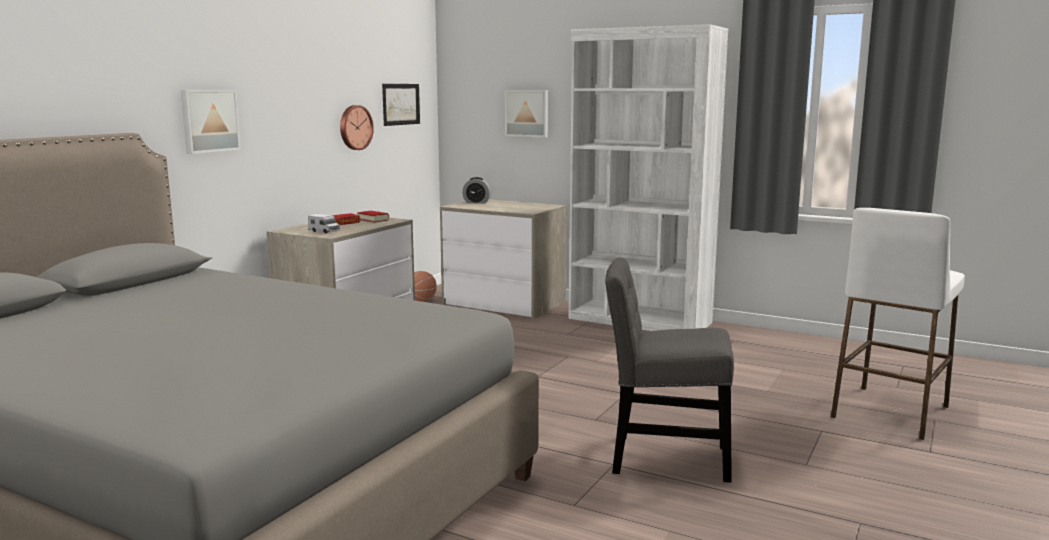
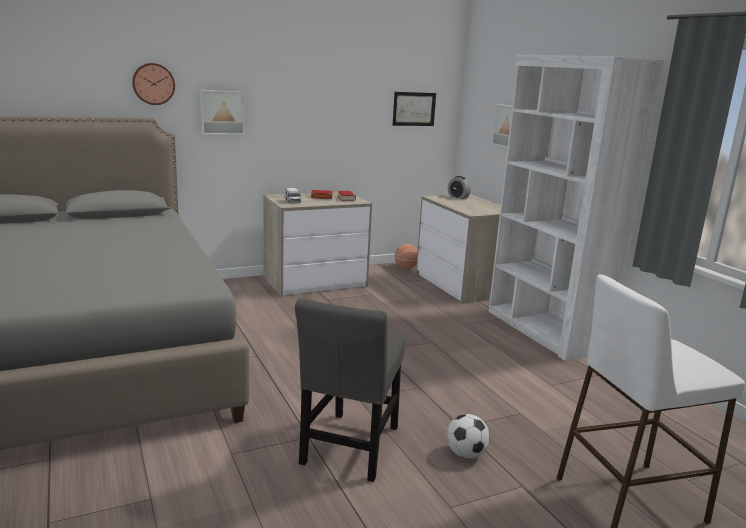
camera: 35 degrees right, 5 degrees up
(355, 127) = (361, 125): wall clock -> wall clock (153, 84)
(663, 458) = (350, 449): grey chair -> grey chair turned 120 degrees counterclockwise
(749, 426) = (465, 454): none -> football

